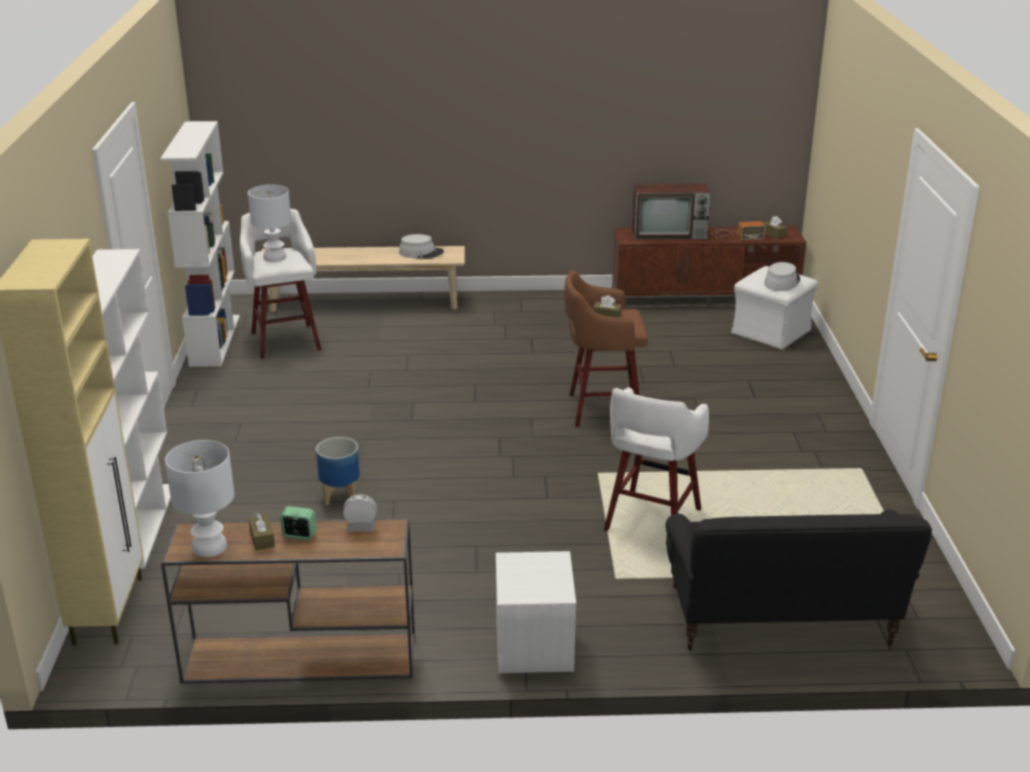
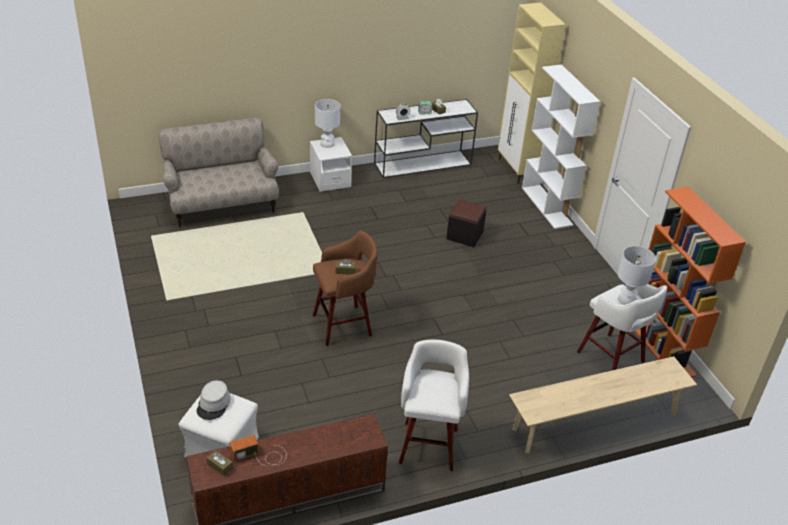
camera: 160 degrees right, 10 degrees up
(210, 547) = (454, 105): white table lamp -> white table lamp (327, 144)
(214, 340) = (661, 348): white bookcase -> orange bookcase
(298, 658) = (423, 164): brown console table -> white console table
(340, 496) = (464, 235): planter -> black ottoman
(421, 253) = (557, 403): grey hat -> none
(651, 521) = (292, 245): white stool -> white stool (429, 444)
(670, 234) = (328, 444): television -> none
(780, 619) = (222, 205): black sofa -> beige sofa

